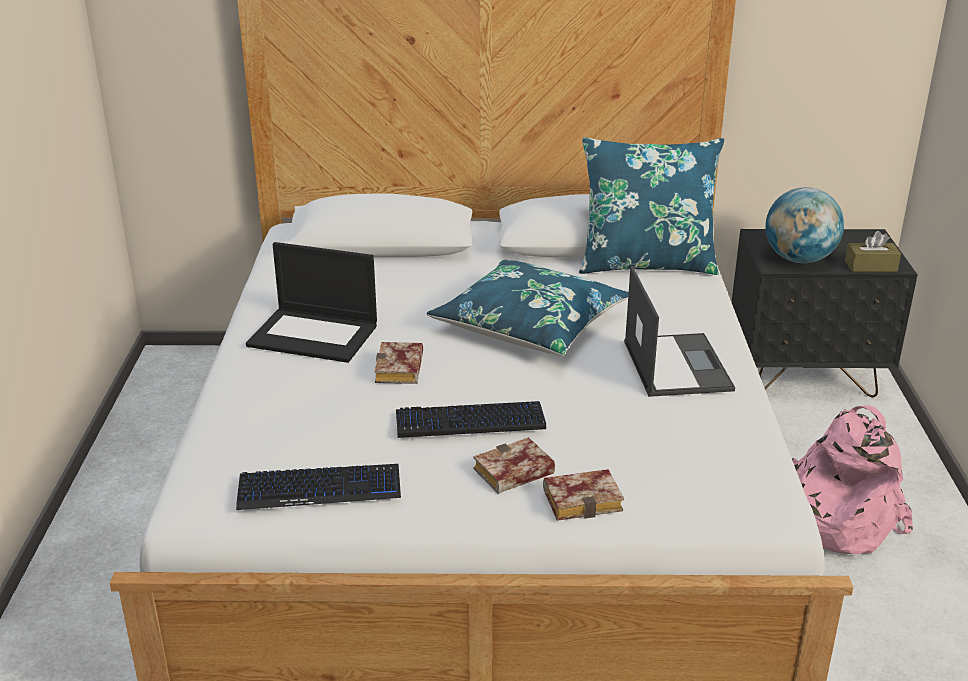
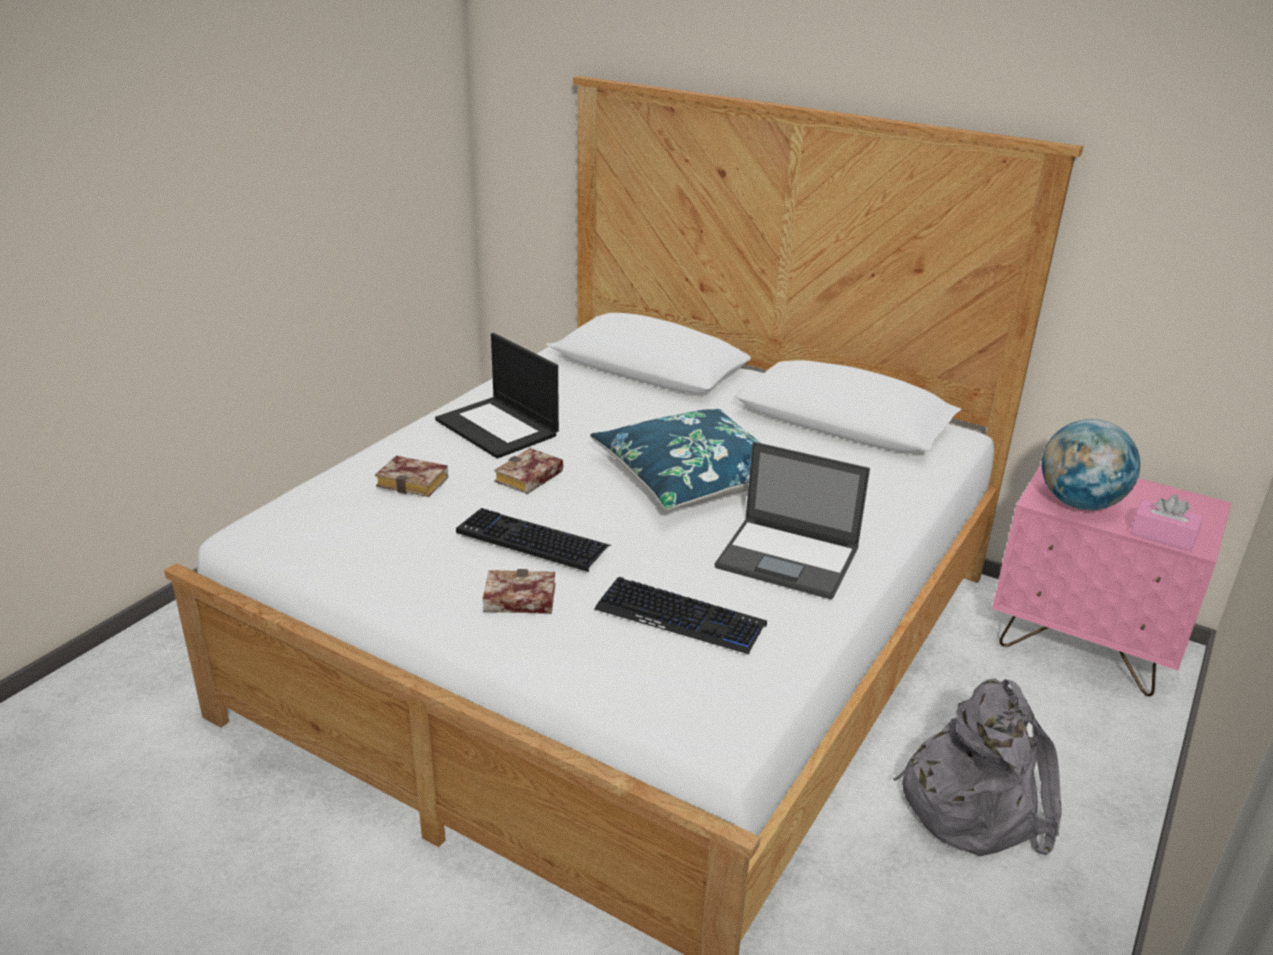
camera: 30 degrees right, 0 degrees up
(320, 489) = (349, 552): keyboard -> keyboard (680, 617)
(584, 499) = (550, 647): book -> book (416, 482)
(646, 264) = (879, 456): blue pillow -> none
(676, 365) = (789, 559): laptop -> laptop turned 90 degrees clockwise
(805, 376) = (1084, 645): black nightstand -> pink nightstand
(834, 517) = (973, 801): pink backpack -> grey backpack
(870, 266) = (1162, 536): brown tissue box -> pink tissue box

